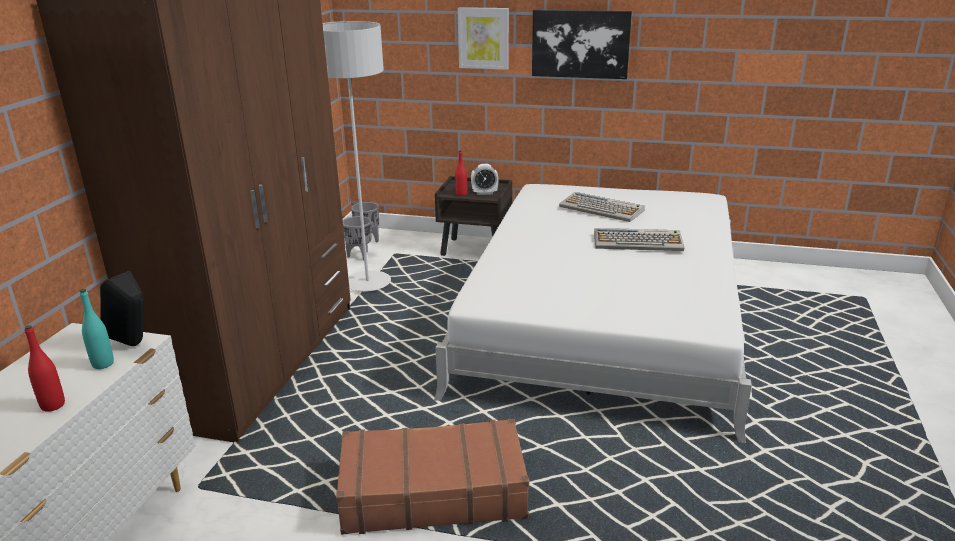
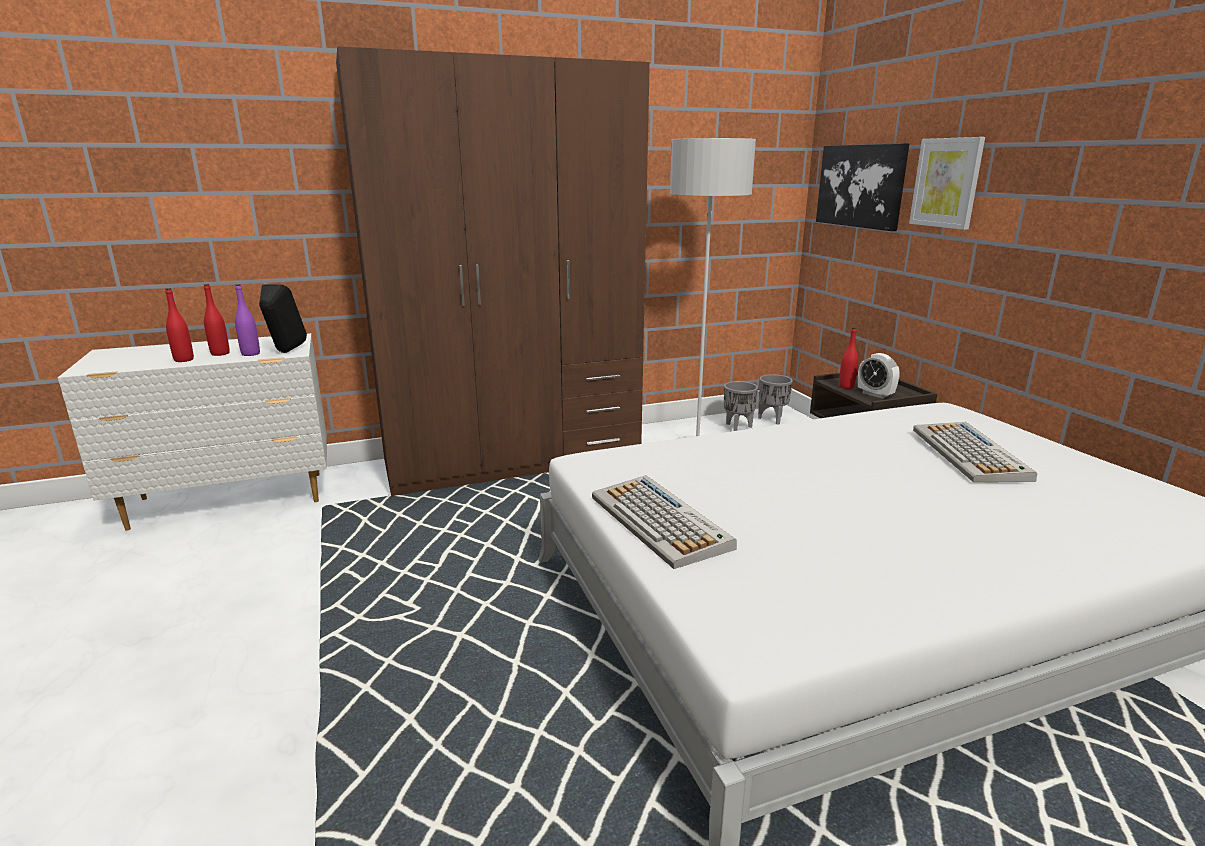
camera: 55 degrees right, 5 degrees down
(66, 381) = (220, 353): none -> red bottle
(103, 364) = (250, 354): turquoise bottle -> purple bottle
(432, 491) = (384, 619): brown suitcase -> none
(580, 43) = (1077, 193): picture -> picture (861, 186)
(638, 241) = (922, 504): keyboard -> keyboard (661, 522)

